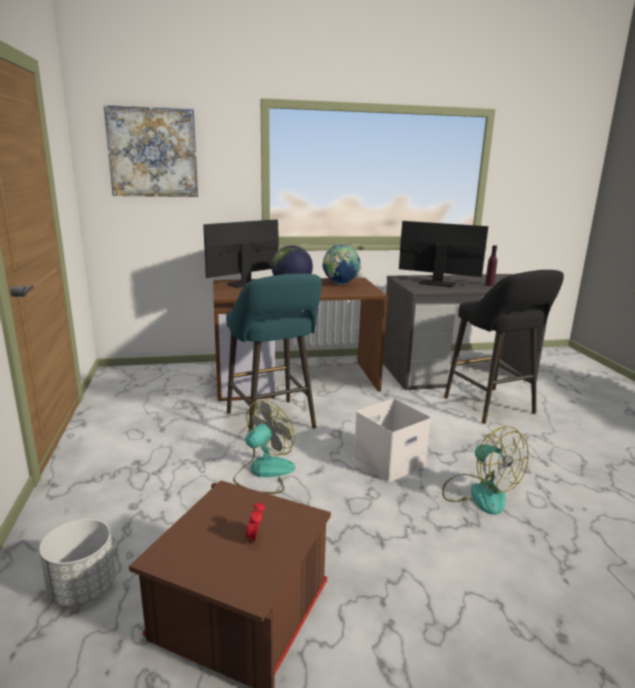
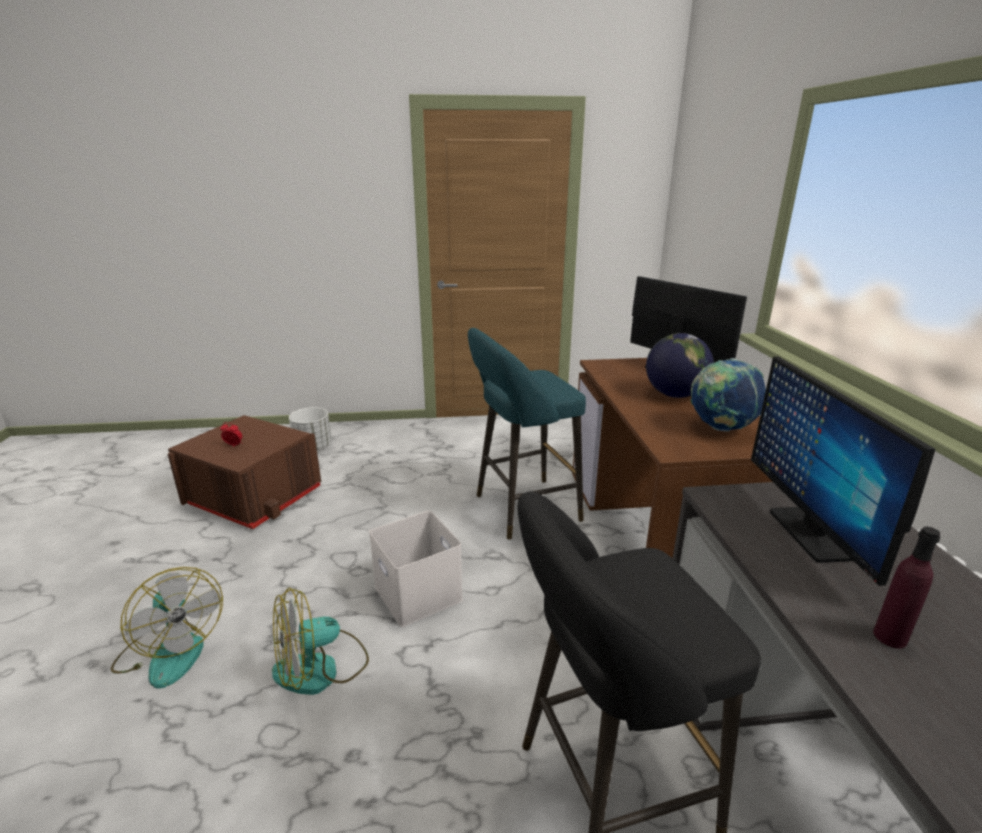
camera: 95 degrees right, 5 degrees up
(153, 152) = (706, 183): picture -> none
(264, 473) = (417, 504): fan -> fan (171, 651)
(437, 283) = (811, 533): monitor -> monitor turned 150 degrees clockwise

